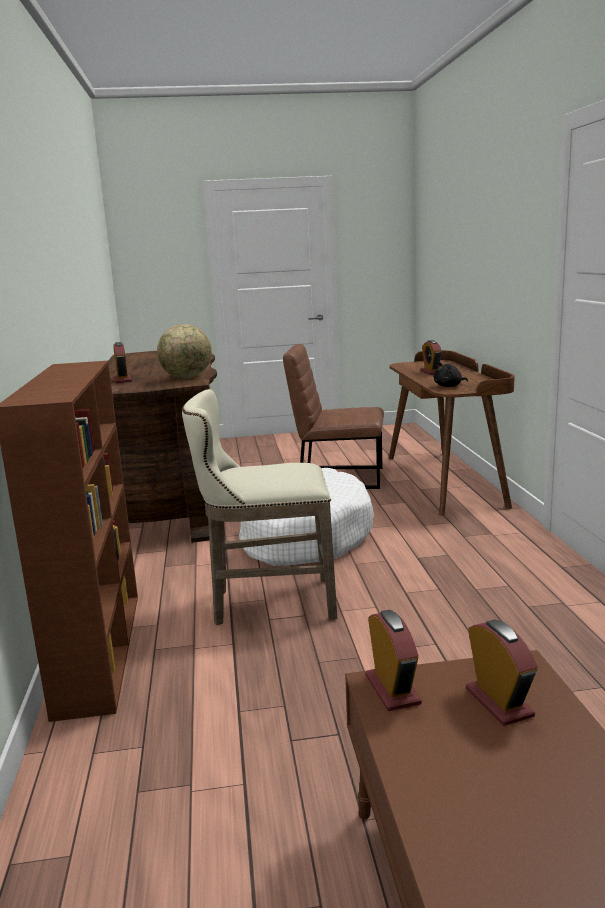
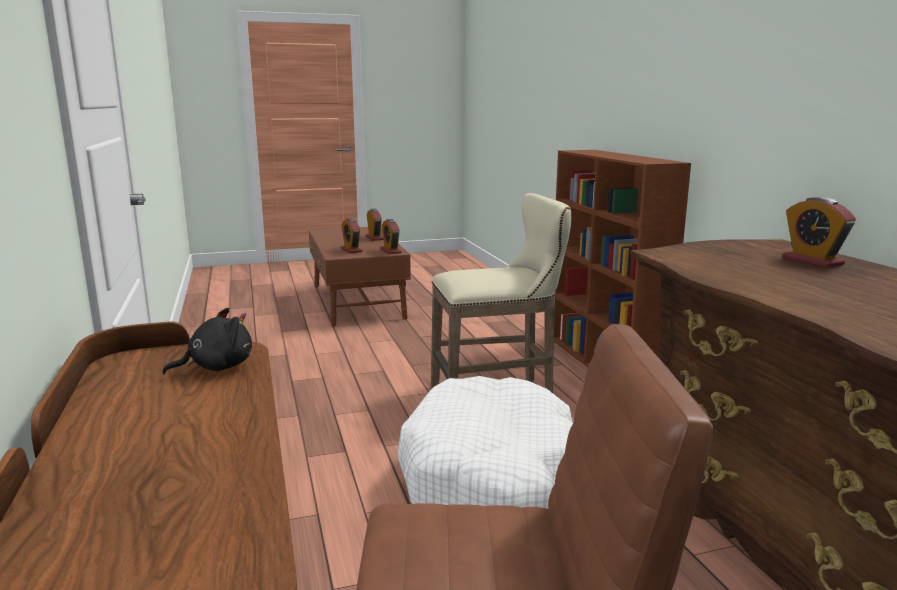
camera: 170 degrees right, 0 degrees up
(187, 378) = (703, 263): globe -> none
(431, 372) = (183, 465): alarm clock -> alarm clock (374, 238)

